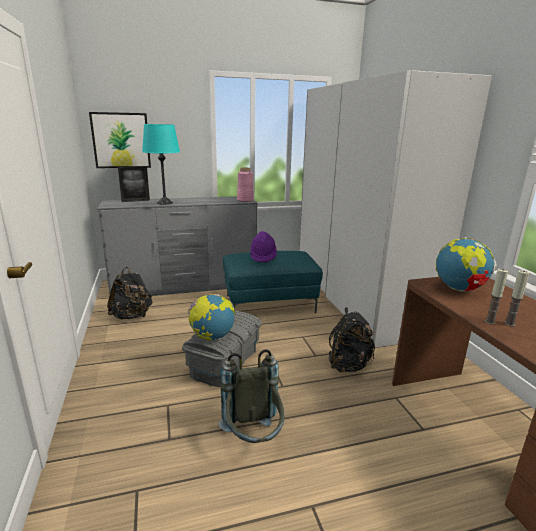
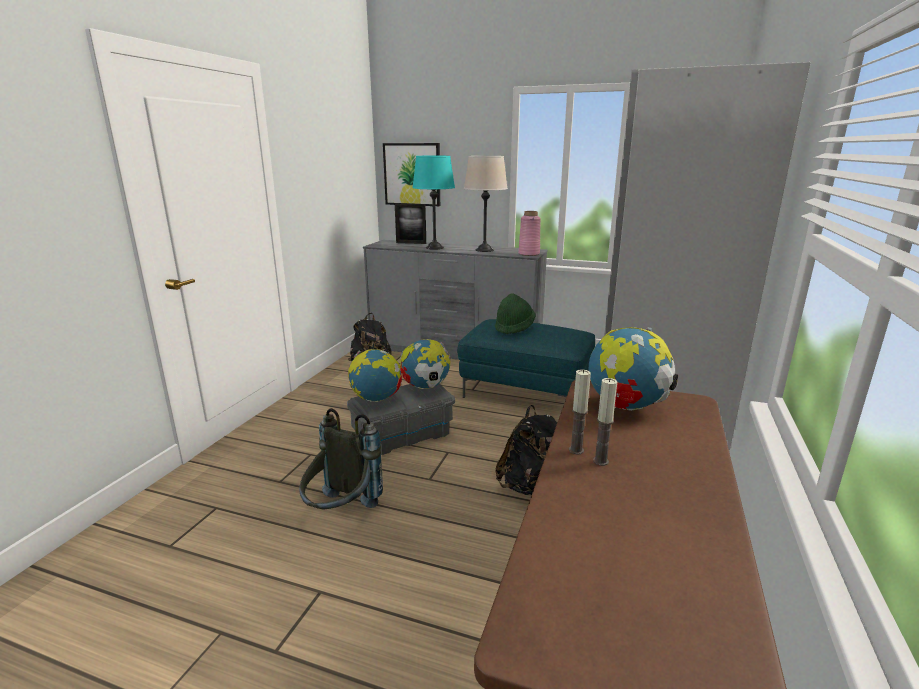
camera: 35 degrees right, 0 degrees up
(208, 200) = (484, 250): none -> beige table lamp
(236, 317) = (426, 387): none -> globe
(263, 257) = (514, 327): purple hat -> green hat

